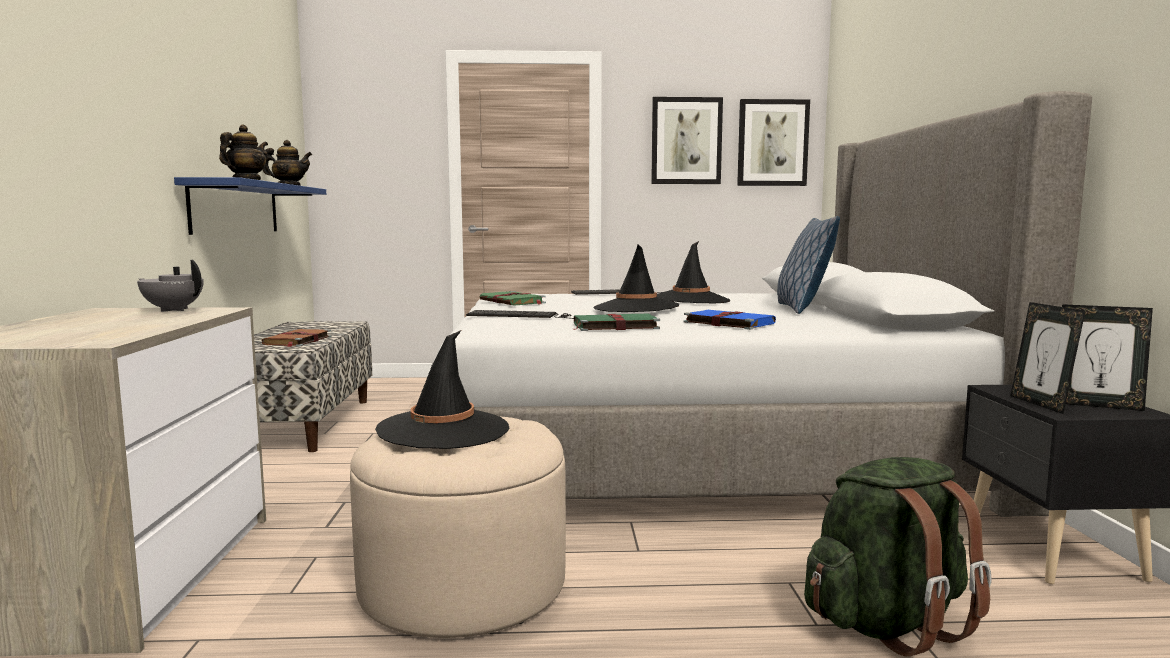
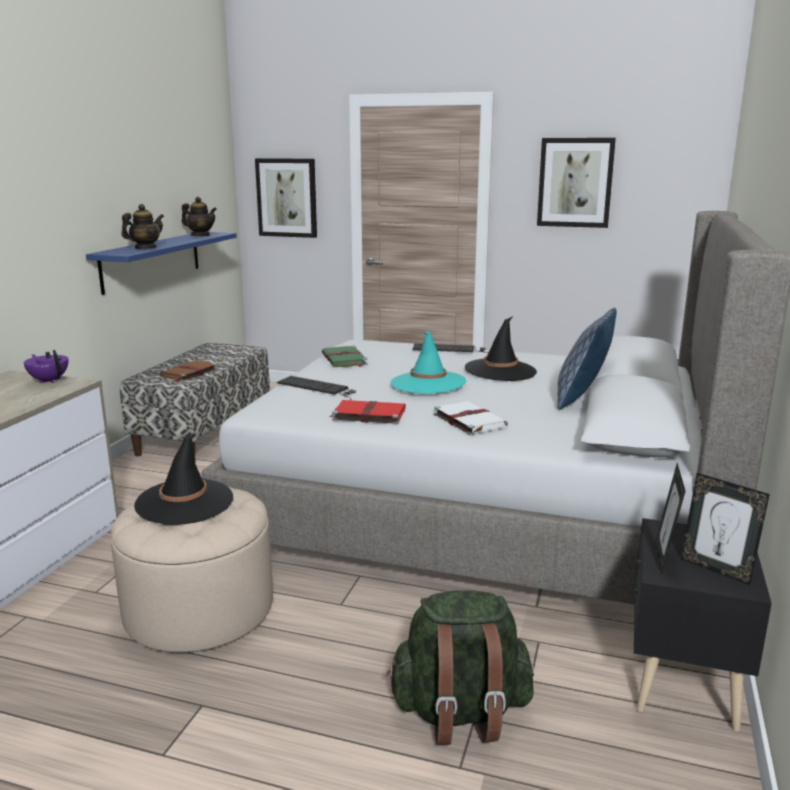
camera: 20 degrees right, 10 degrees up
(173, 310) = (49, 380): grey teapot -> purple teapot
(614, 326) = (368, 414): green book -> red book
(636, 308) = (428, 383): black hat -> turquoise hat
(727, 323) = (468, 420): blue book -> white book
(772, 143) = (668, 185): picture -> picture (287, 198)

